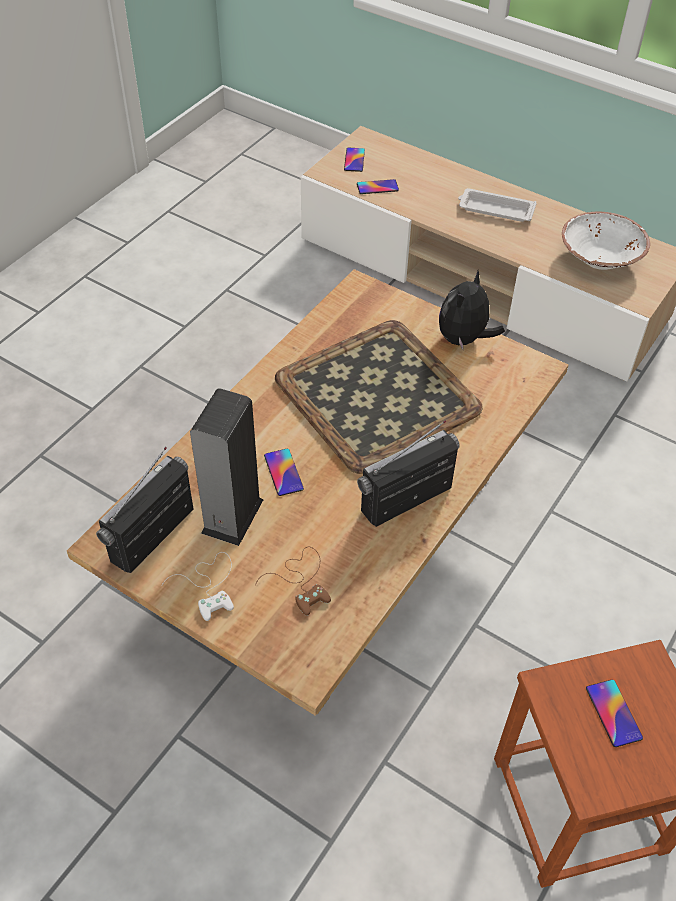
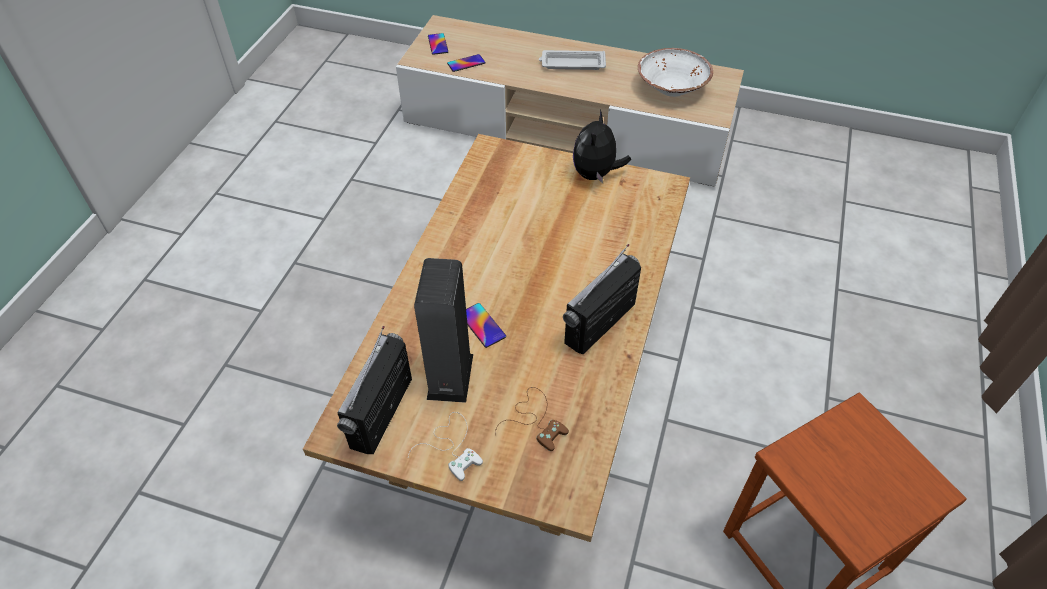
camera: 15 degrees left, 0 degrees up
(379, 395) = (542, 237): tray -> none
(613, 713) = (849, 467): phone -> none

